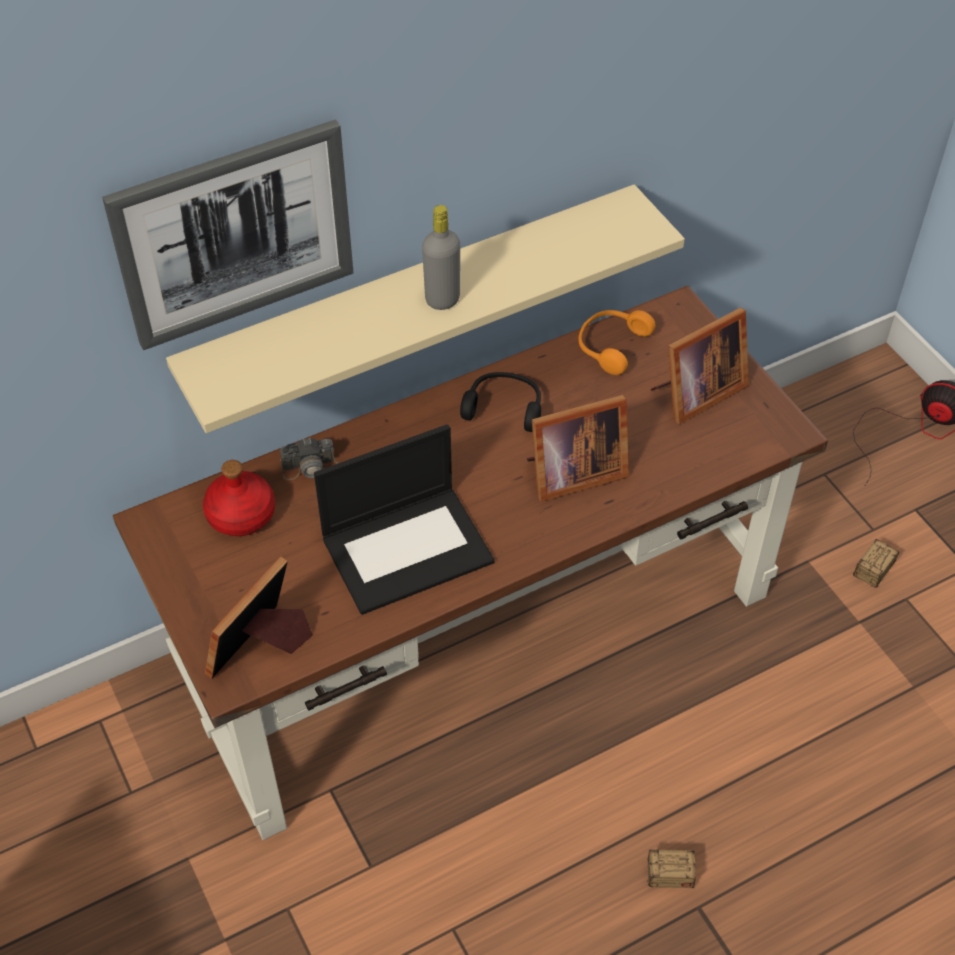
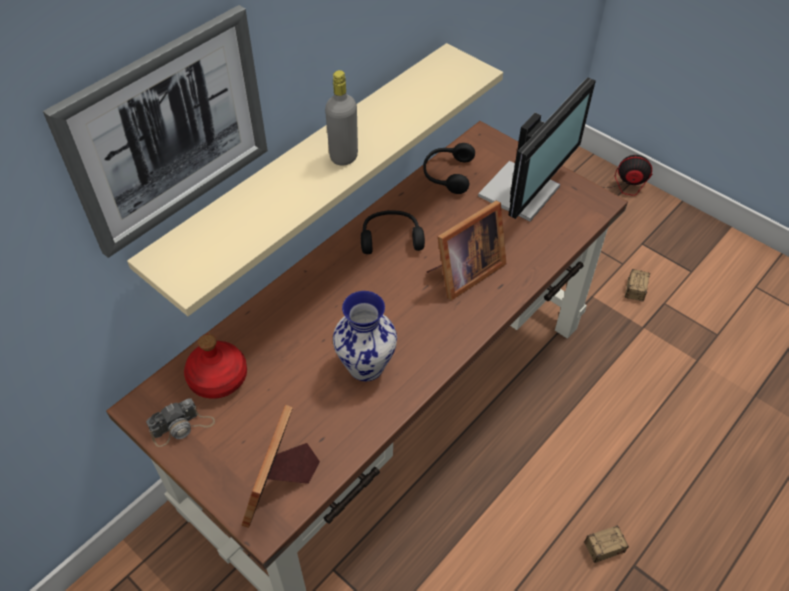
camera: 20 degrees left, 0 degrees up
(315, 467) = (263, 323): camera -> camera (182, 427)
(408, 548) = (366, 365): laptop -> vase
(610, 346) = (447, 174): orange headphones -> black headphones
(695, 393) = (522, 192): picture frame -> monitor

